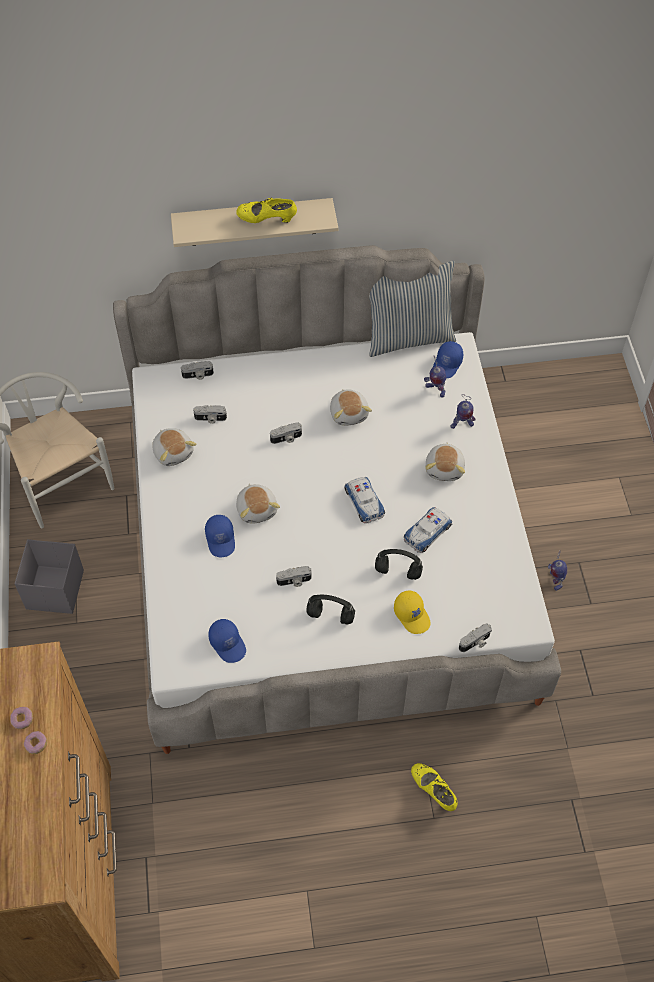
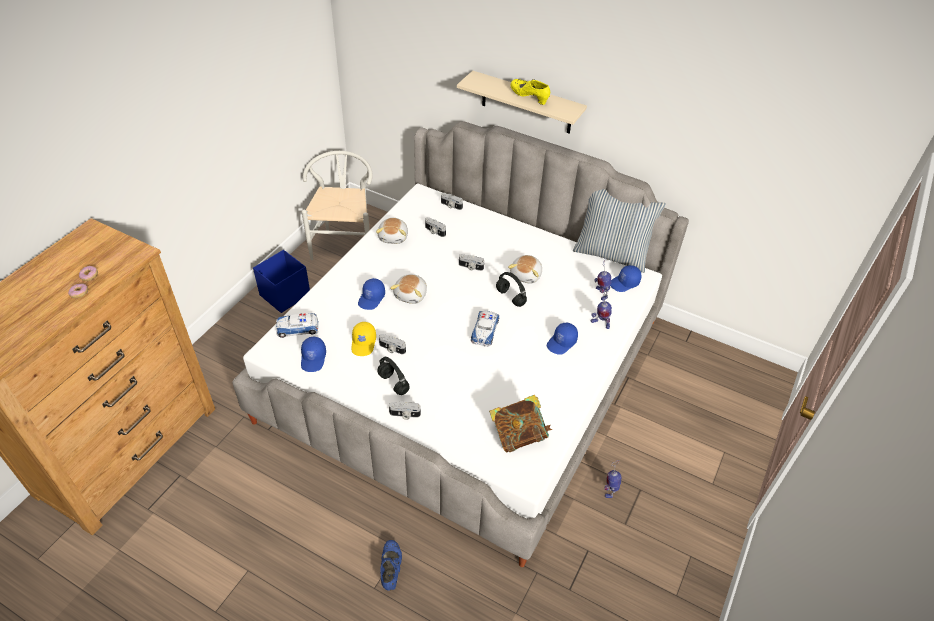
camera: 35 degrees right, 10 degrees down
(54, 590) = (284, 295): grey storage box -> blue storage box
(397, 572) = (465, 385): black headphones -> black headphones (510, 297)
(412, 615) = (448, 418): yellow cap -> yellow cap (364, 343)
(427, 532) = (510, 374): toy car -> toy car (297, 328)
(433, 791) = (391, 569): yellow shoe -> blue shoe
(445, 468) = (562, 343): plush toy -> blue cap
(475, 643) = (475, 465): camera -> camera (404, 415)
(486, 588) = (518, 435): none -> book

